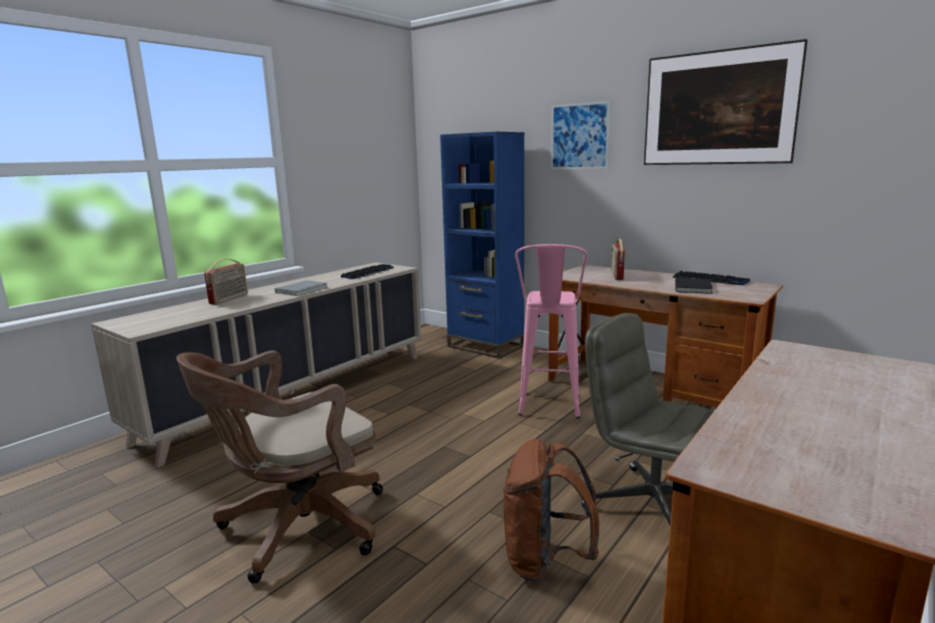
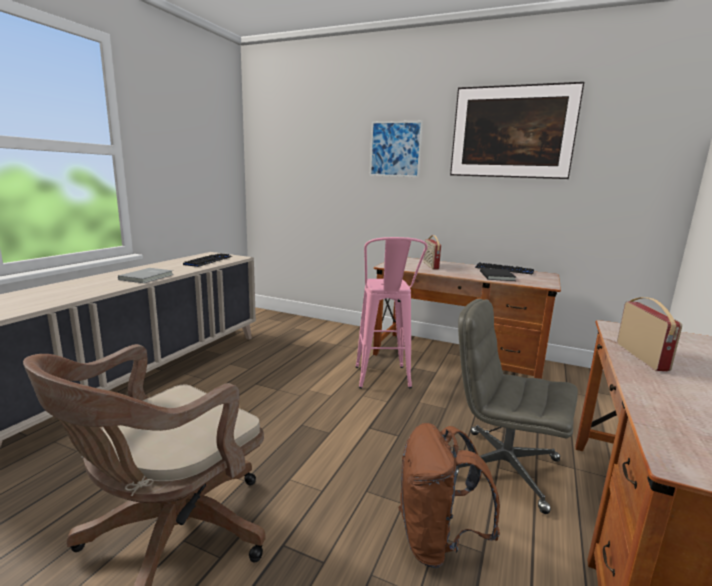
camera: 15 degrees left, 0 degrees up
(229, 299) = (67, 286): radio -> radio (642, 357)
(485, 346) = (309, 325): blue bookcase -> none

